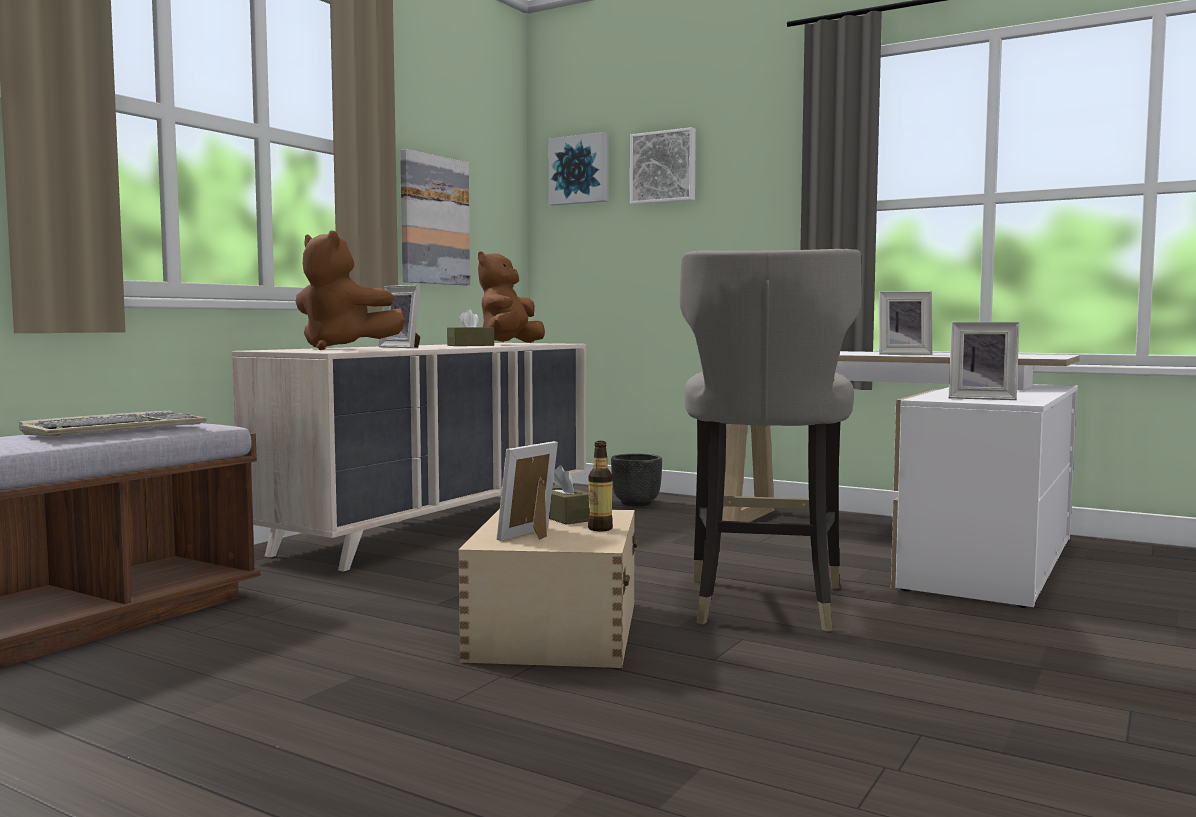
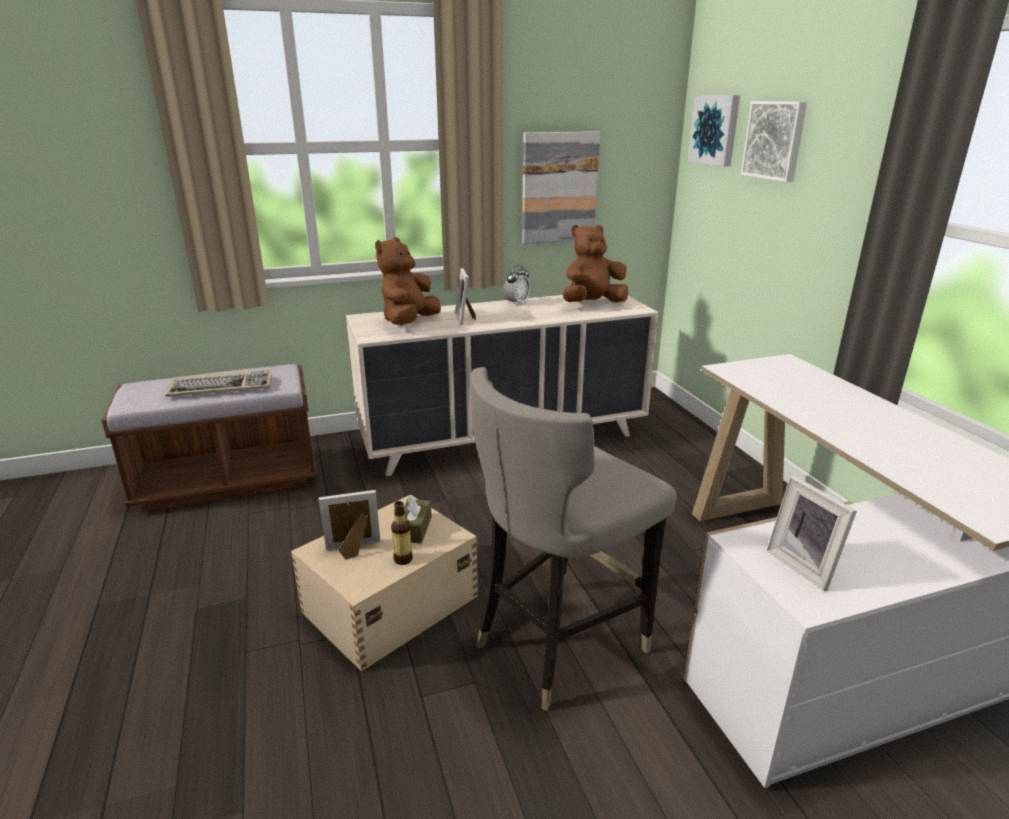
camera: 40 degrees right, 20 degrees up
(343, 349) = (409, 322): brown plush toy -> brown plush toy turned 45 degrees clockwise
(427, 345) = (517, 303): none -> alarm clock
(470, 345) = (536, 313): brown tissue box -> none
(636, 503) = (681, 451): black planter -> none
(903, 354) = (865, 438): picture frame -> none

